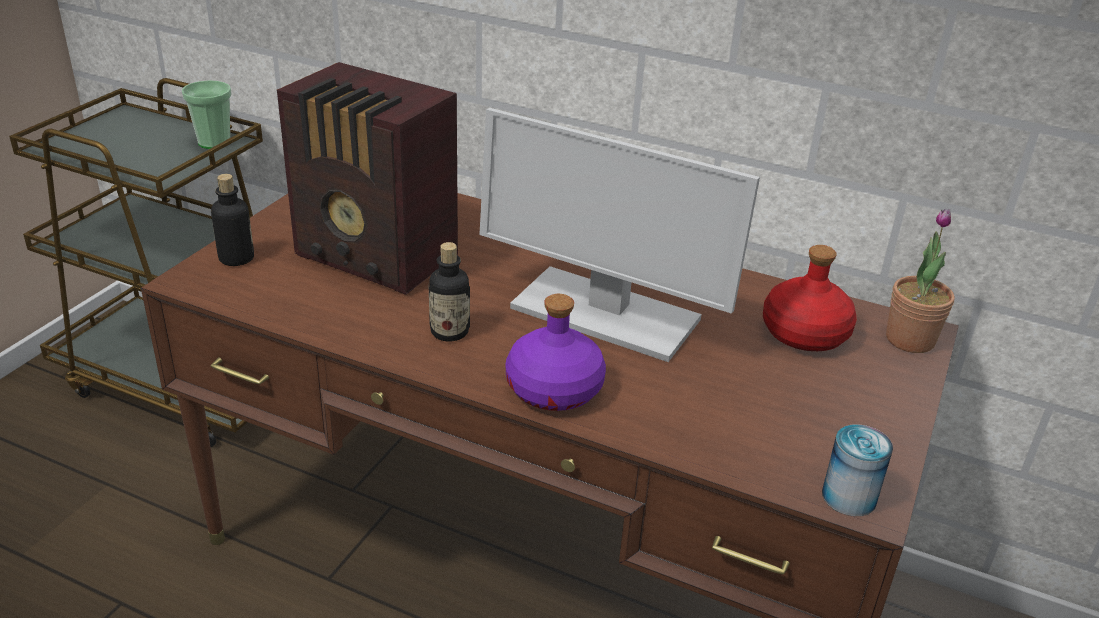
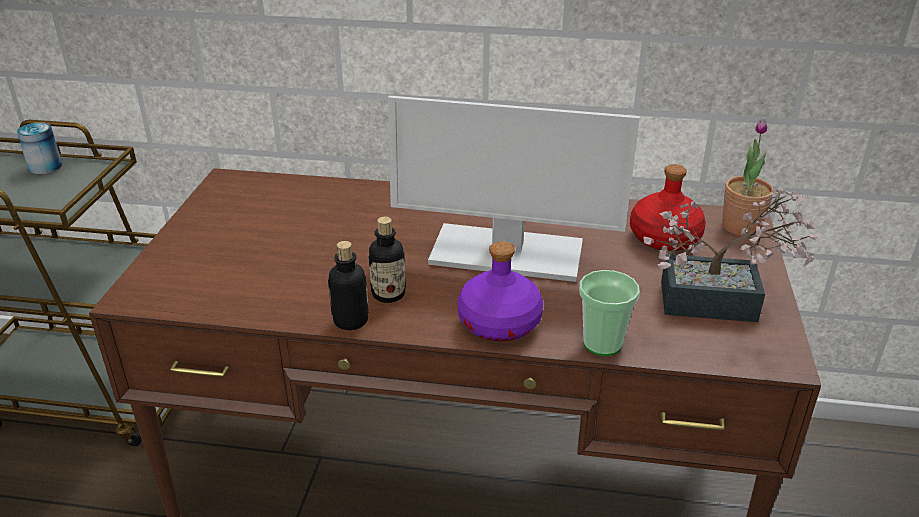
camera: 15 degrees left, 0 degrees up
(214, 142) = (92, 170): cup -> cup (602, 343)
(236, 258) = (166, 269): bottle -> bottle (350, 321)
(377, 258) = (293, 245): radio -> none
(831, 423) = (721, 302): none -> potted plant
(849, 497) = (764, 356): can -> can (45, 167)

